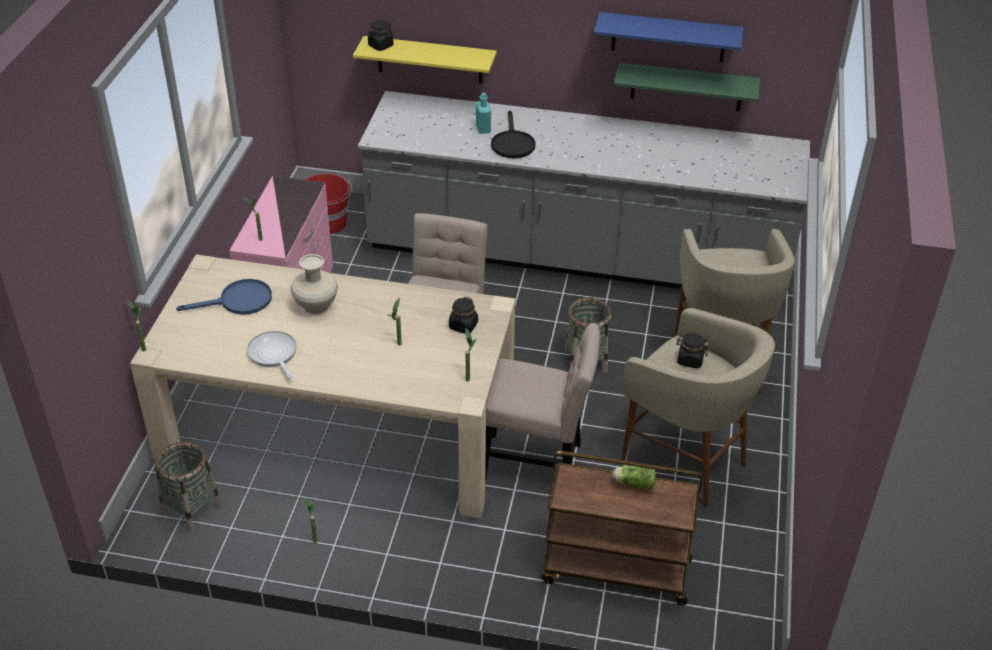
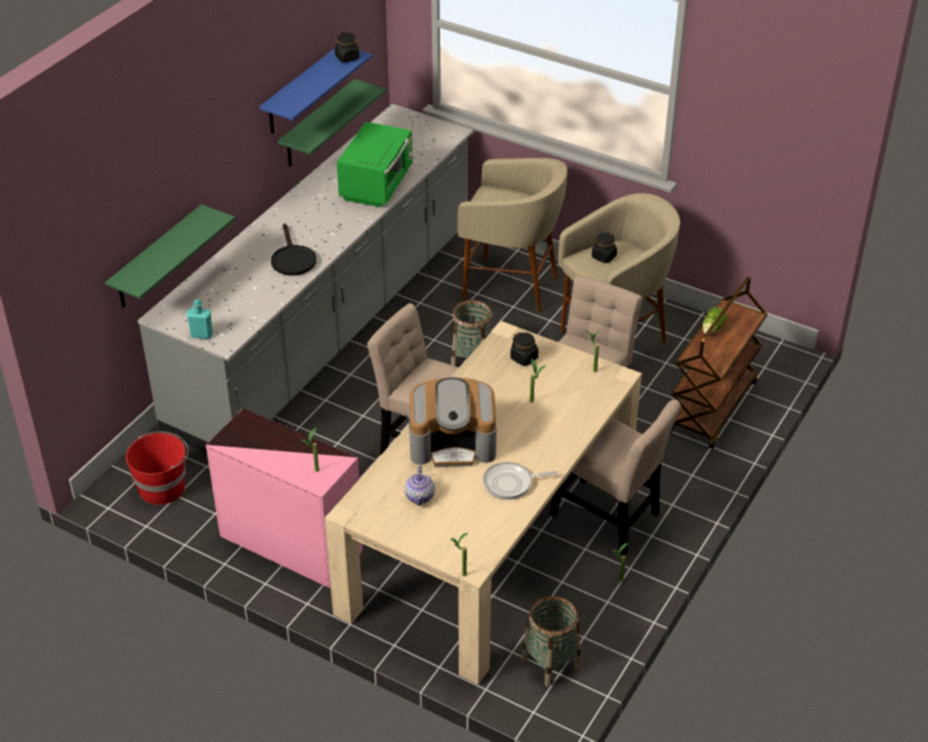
camera: 70 degrees left, 0 degrees up
(238, 301) = (420, 496): blue frying pan -> teapot
(316, 306) = (453, 443): beige vase -> coffee machine
(380, 46) = (136, 274): black jar -> black jar (347, 58)
(400, 514) = (609, 518): none -> beige chair
(430, 60) = (157, 258): yellow shelf -> green shelf
(483, 129) = (255, 271): turquoise bottle -> turquoise bottle (202, 335)
(512, 143) = (292, 259): black frying pan -> black frying pan turned 60 degrees clockwise
(661, 163) = (377, 185): none -> green microwave

